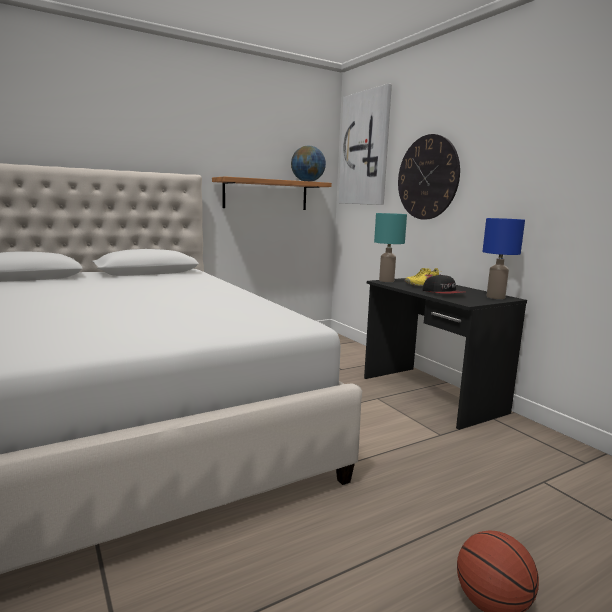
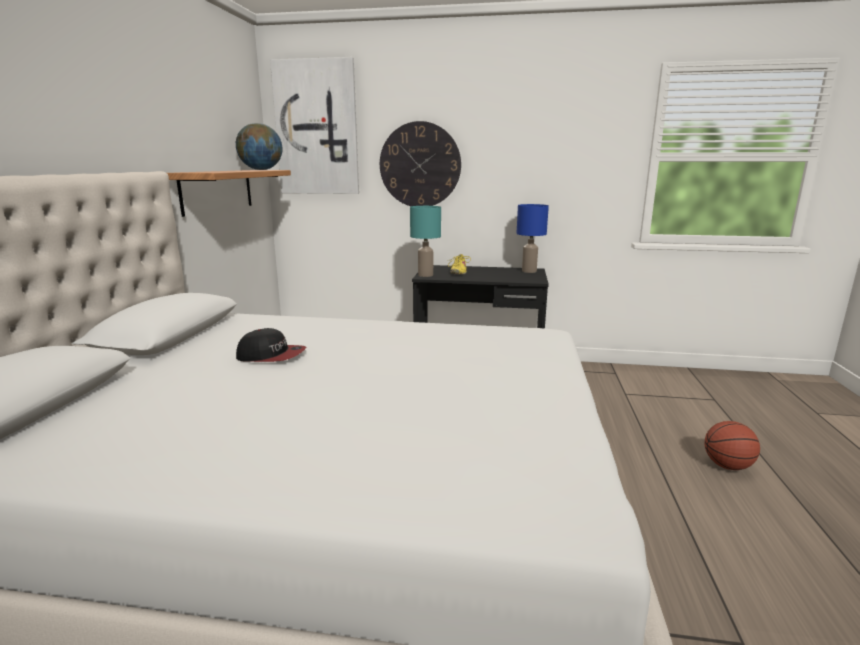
camera: 50 degrees left, 5 degrees up
(443, 293) = (497, 276): cap -> cap (271, 356)

